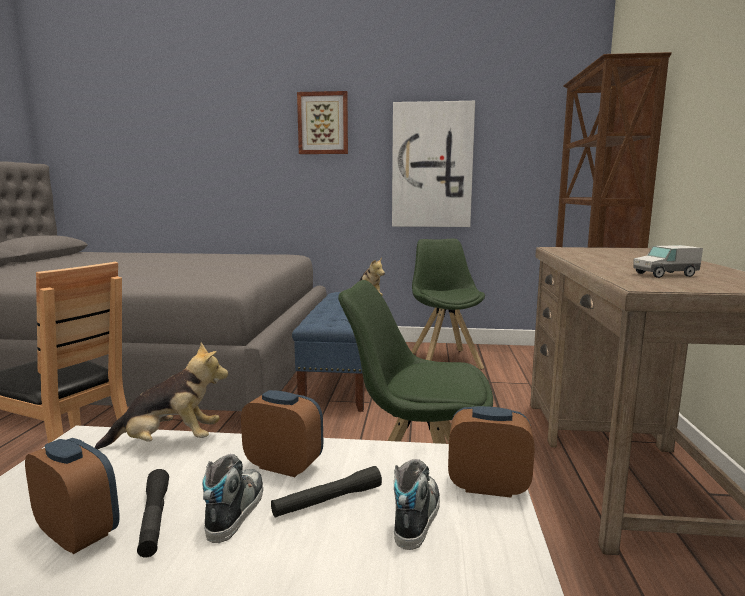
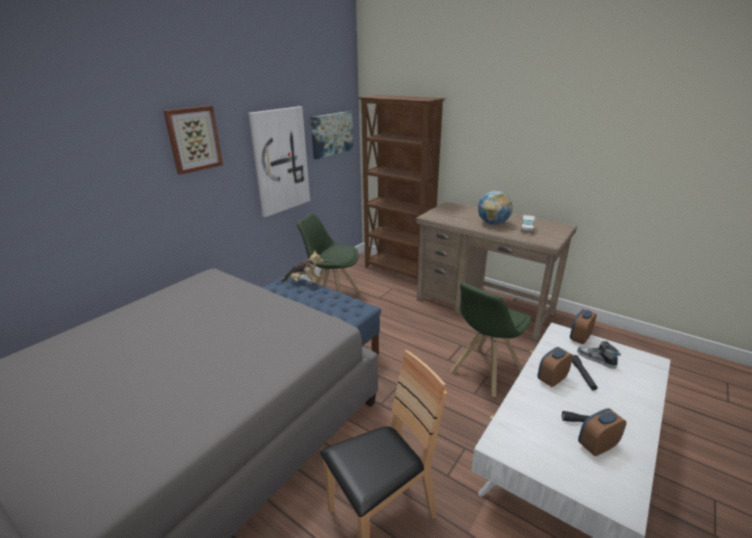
camera: 60 degrees left, 15 degrees up
(168, 443) = (515, 411): plush toy -> none
(235, 509) = (585, 399): shoe -> none
(534, 145) = (332, 134): none -> picture
(628, 263) = (493, 223): none -> globe

